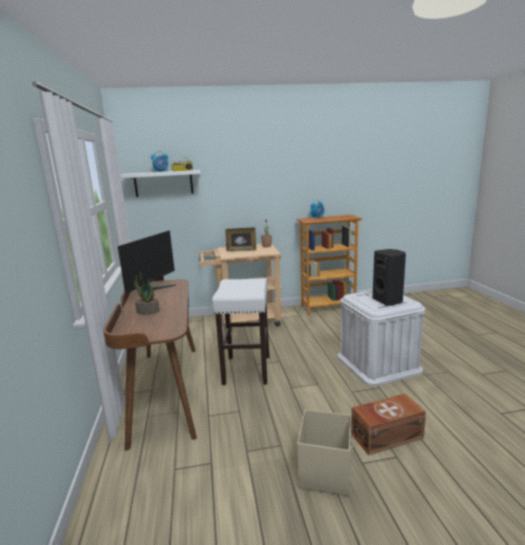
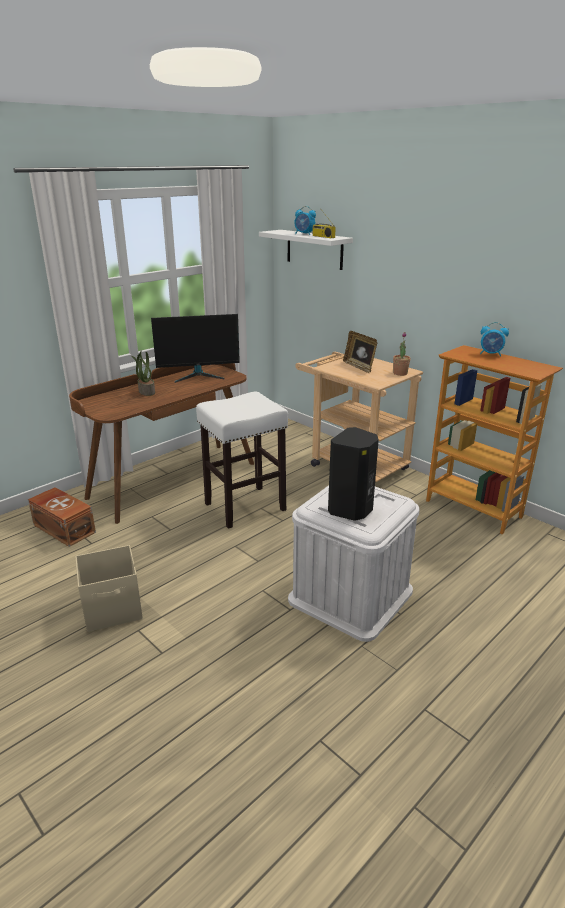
camera: 55 degrees right, 10 degrees up
(385, 435) = (194, 636): brown storage box -> brown storage box (64, 528)

